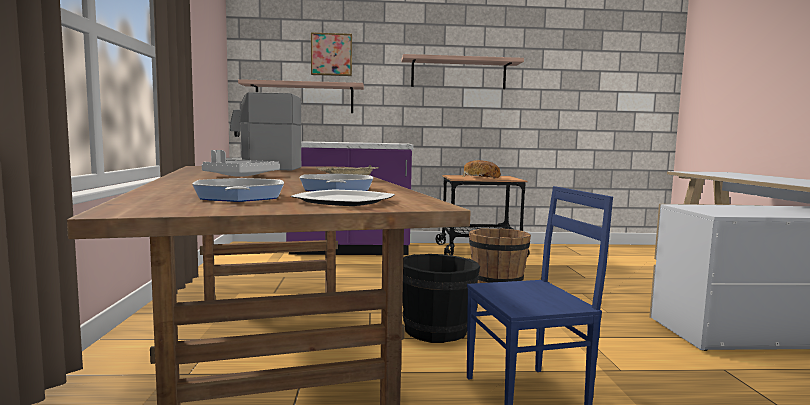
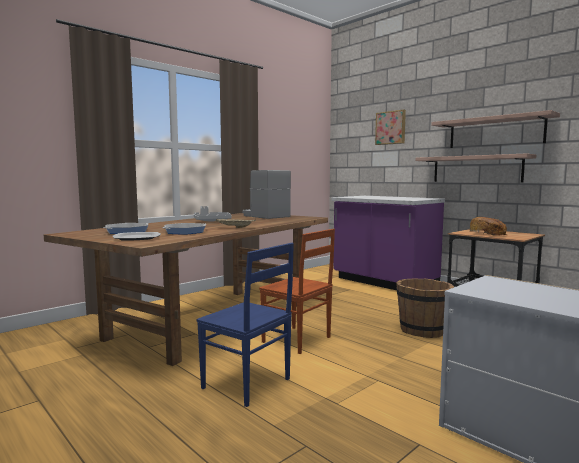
camera: 50 degrees right, 0 degrees up
(305, 98) = (372, 162): shelf -> shelf (476, 169)
(436, 331) = (297, 340): black bucket -> brown chair

